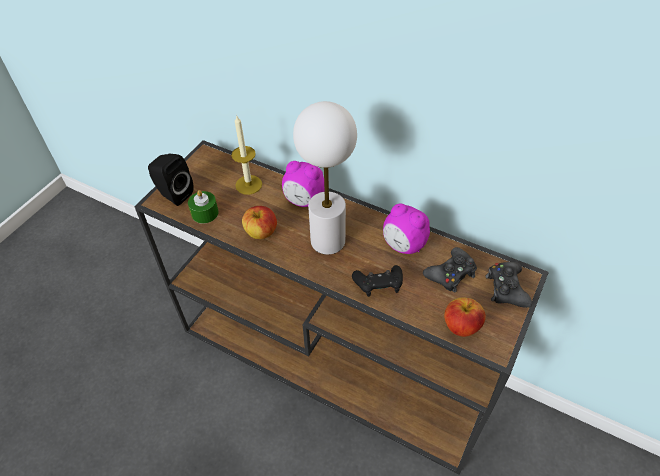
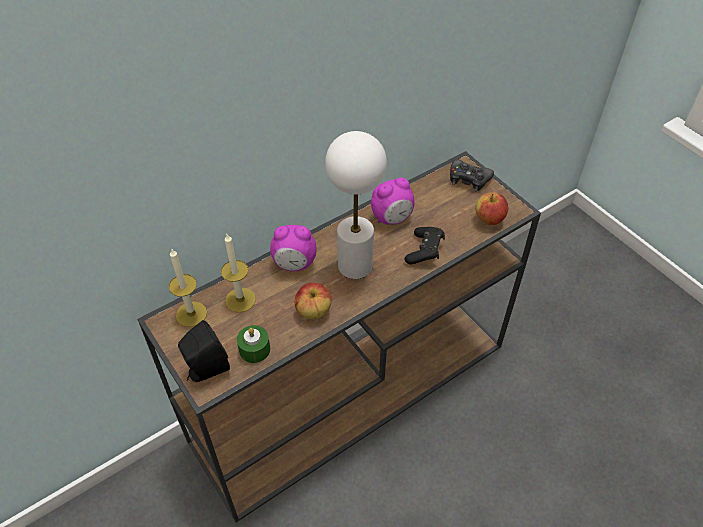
camera: 65 degrees left, 0 degrees up
(220, 164) = (191, 314): none -> candle
(304, 201) = (294, 264): alarm clock -> alarm clock turned 45 degrees clockwise
(451, 274) = (437, 203): black game controller -> none

